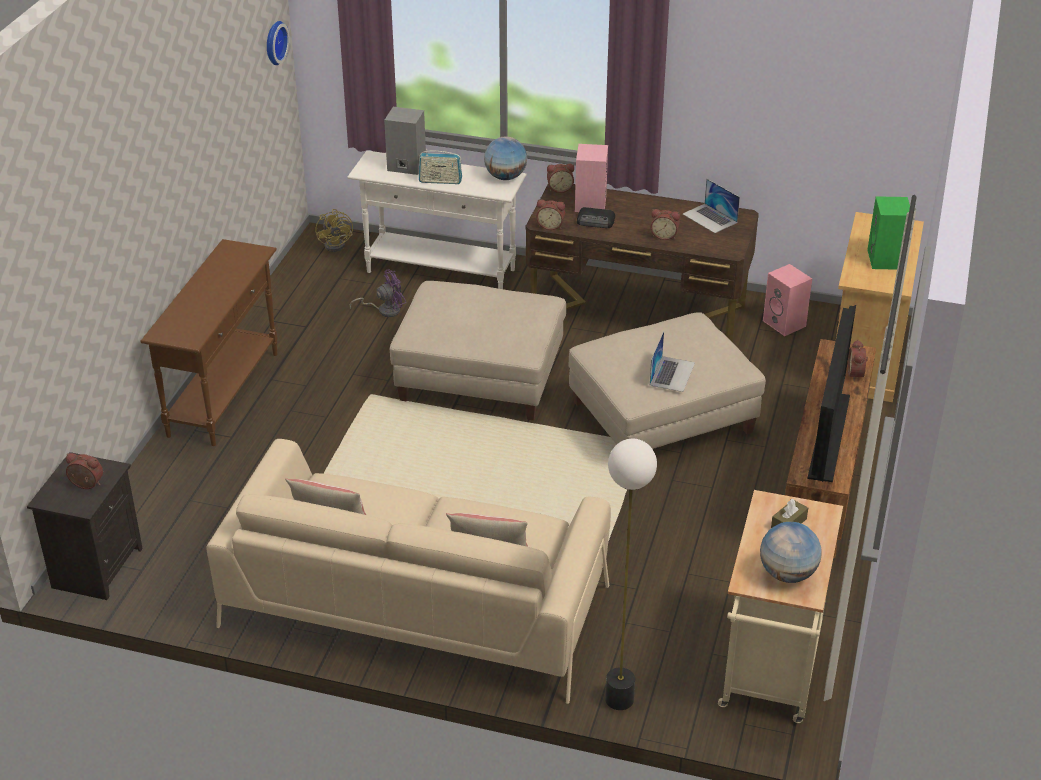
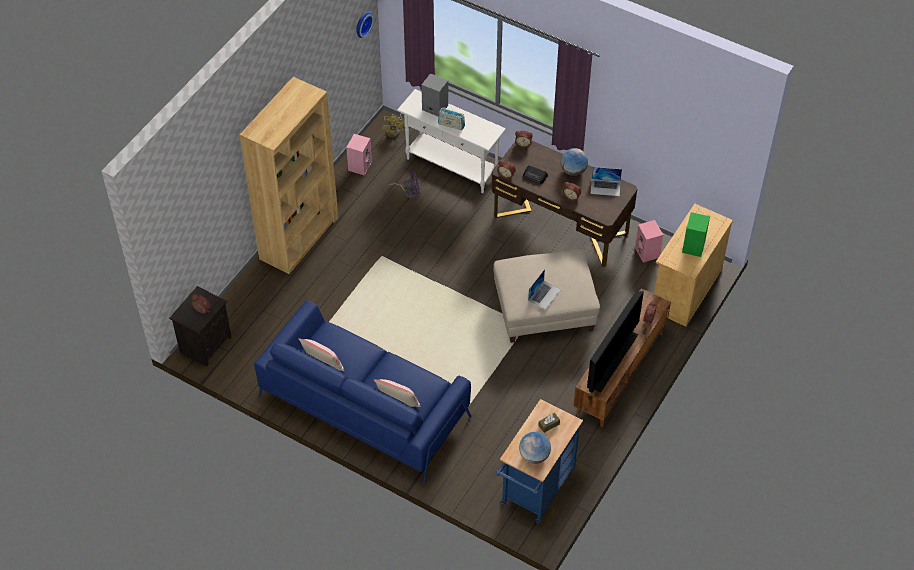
camera: 15 degrees right, 15 degrees up
(224, 394) = (299, 238): brown console table -> brown bookcase
(415, 605) = (364, 406): beige sofa -> blue sofa
(480, 376) = (449, 255): beige ottoman -> none
(505, 177) = (491, 129): globe -> globe (573, 171)
(589, 203) = (537, 160): pink speaker -> pink speaker (359, 165)
(618, 699) = (451, 487): floor lamp -> none
(710, 218) = (605, 187): laptop -> laptop turned 60 degrees counterclockwise
(770, 674) = (535, 491): beige cart -> blue cart

